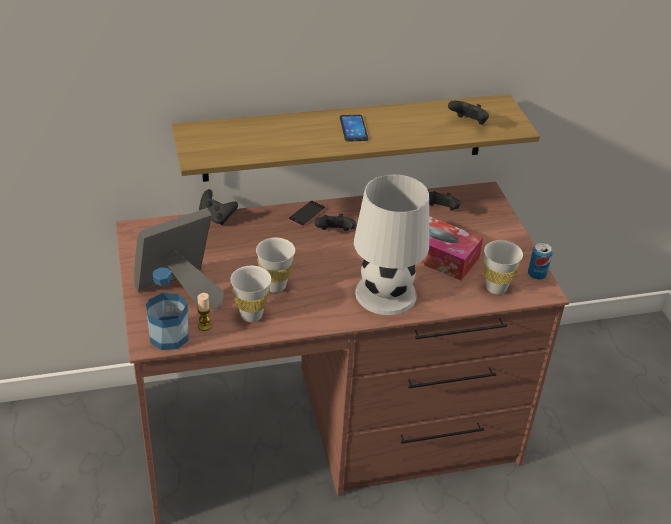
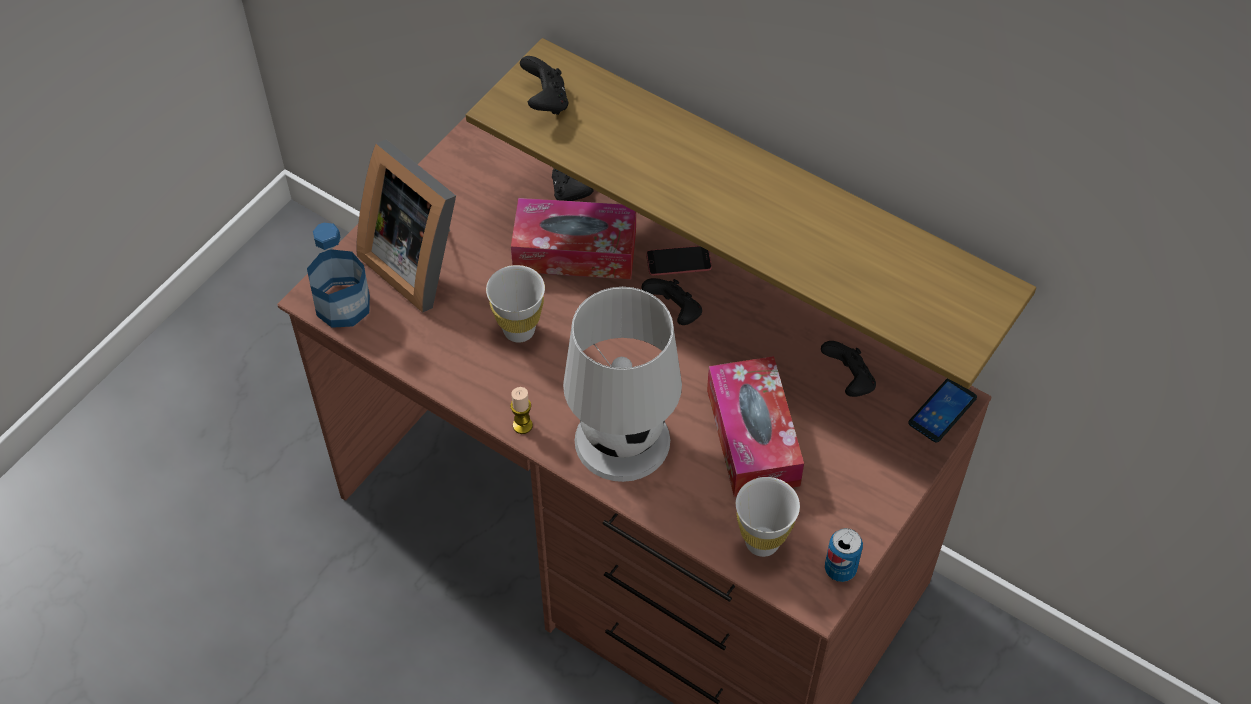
camera: 50 degrees right, 15 degrees up
(181, 291) = (419, 260): picture frame -> picture frame turned 150 degrees counterclockwise
(204, 326) = (389, 321): candle -> candle (522, 425)
(251, 315) = (449, 347): white cup -> none
(254, 239) = (575, 251): none -> tissue box
(353, 128) = (735, 193): phone -> phone (942, 411)
(468, 123) = (898, 291): black game controller -> black game controller (545, 101)

